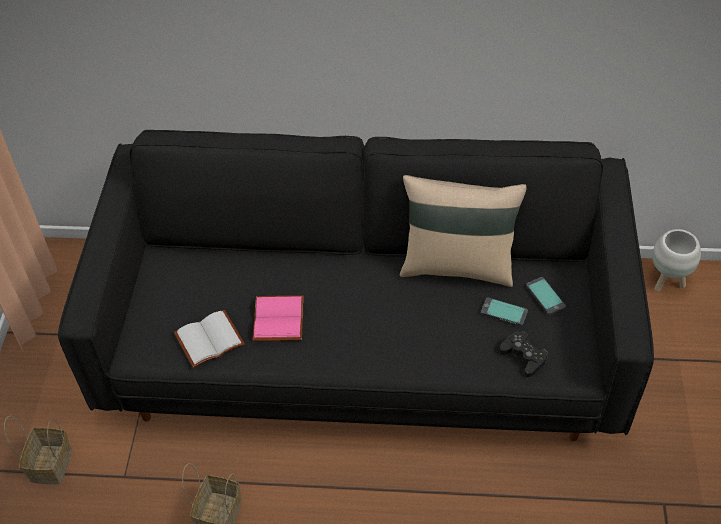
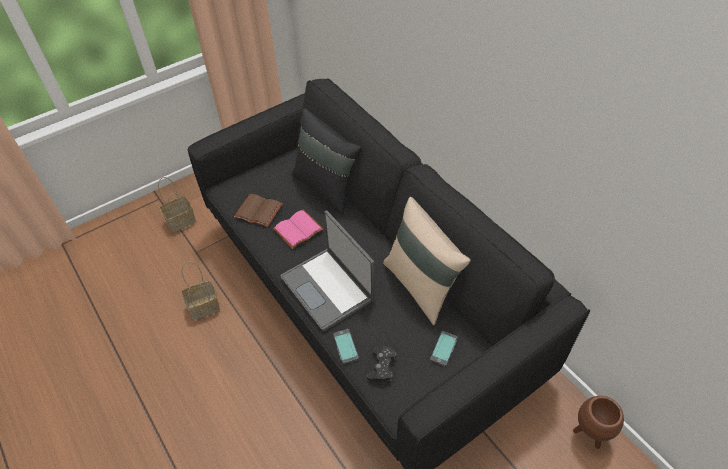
camera: 50 degrees right, 0 degrees up
(209, 338) = (259, 210): white book -> brown book
(243, 258) = (326, 187): none -> black pillow
(387, 340) = (328, 288): none -> laptop
(504, 312) = (407, 334): phone -> phone (345, 346)
(667, 282) = (589, 434): white planter -> brown planter

